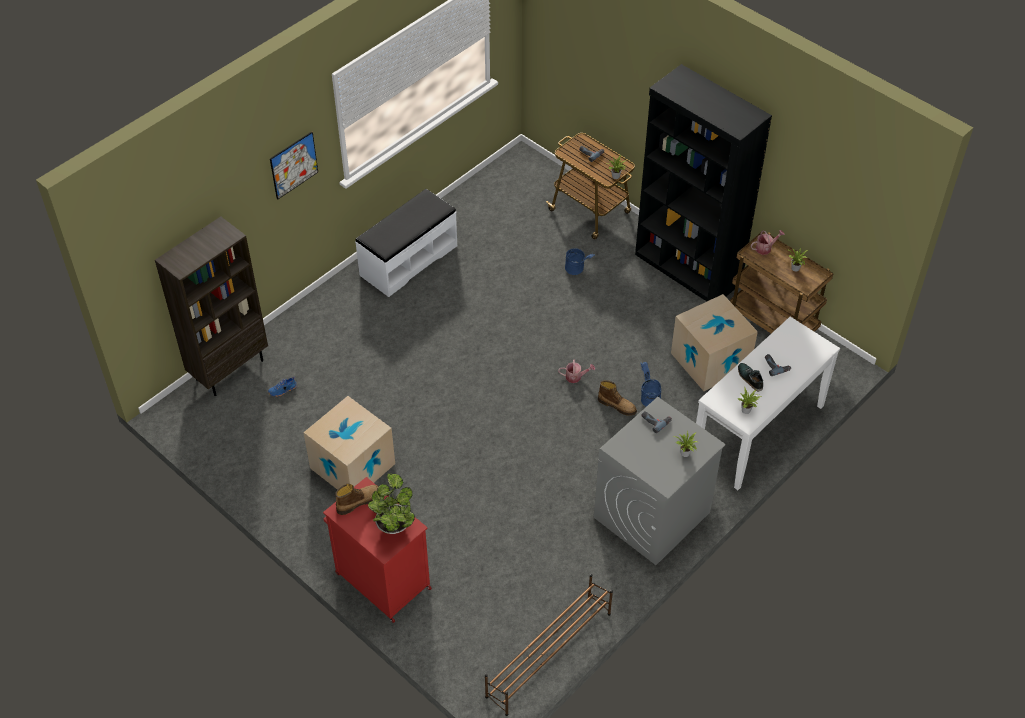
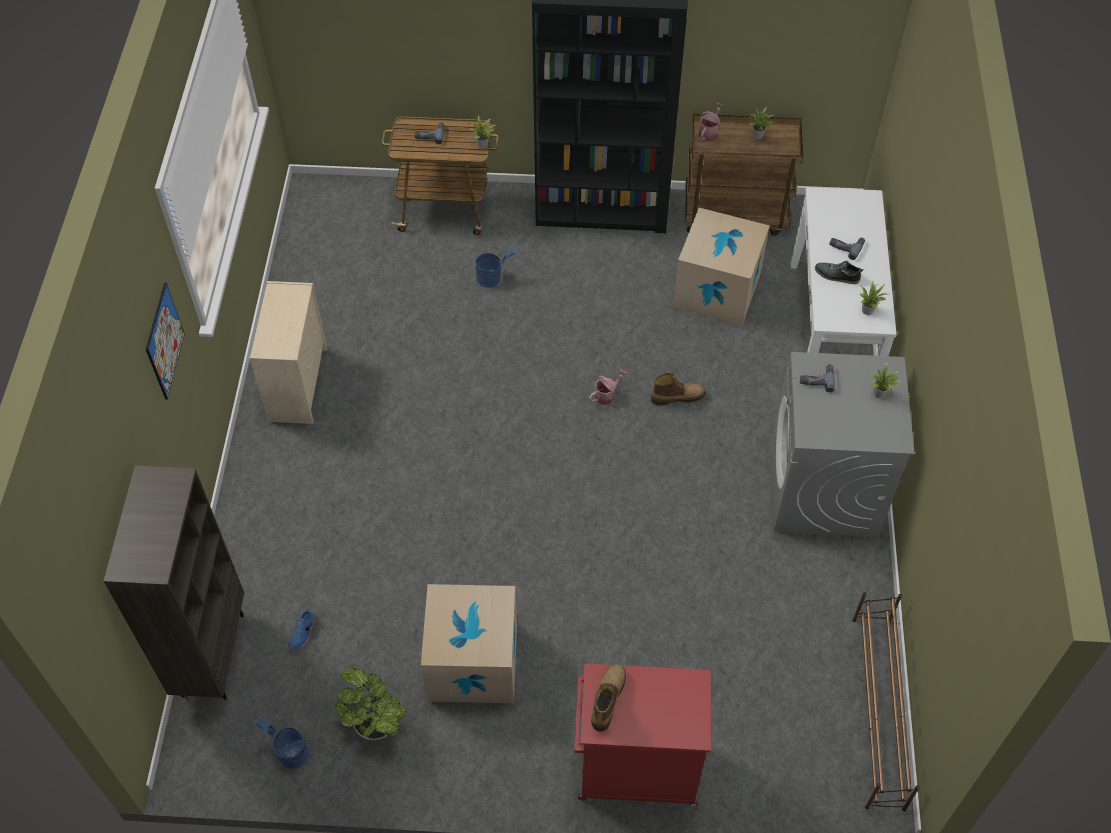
camera: 40 degrees left, 5 degrees up
(393, 523) = (671, 694): potted plant -> potted plant (374, 722)
(408, 260) = (298, 383): white bench -> beige dresser
(648, 397) = (698, 367): blue bucket -> blue bucket (288, 751)

